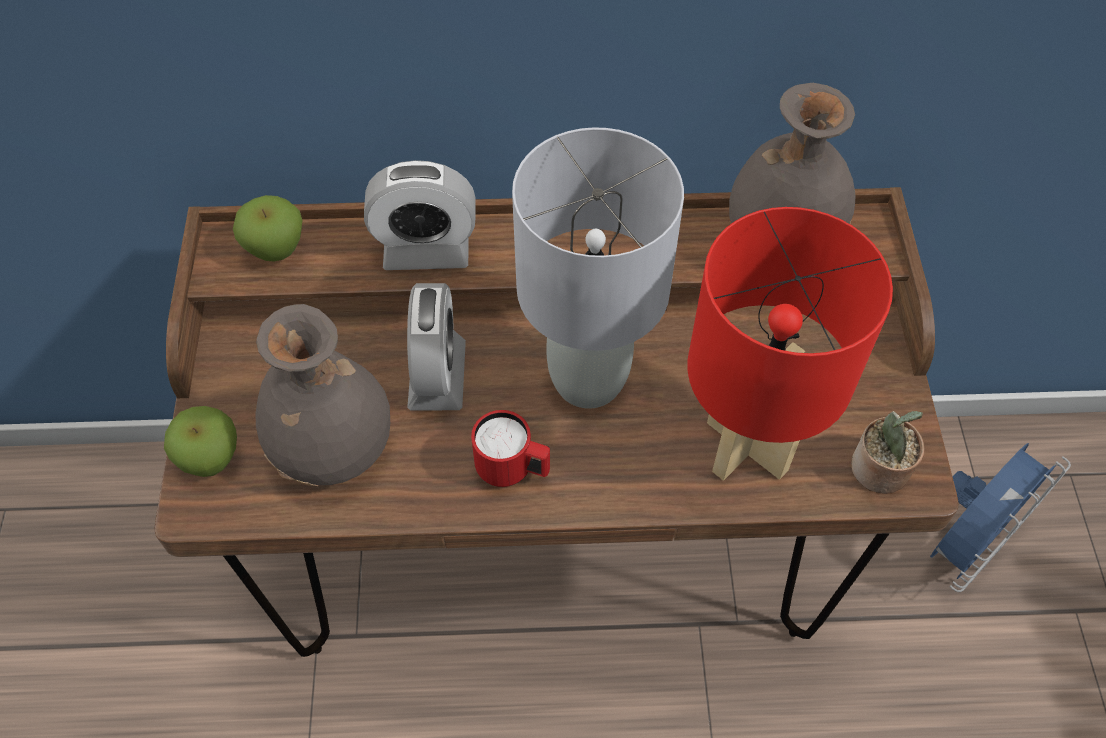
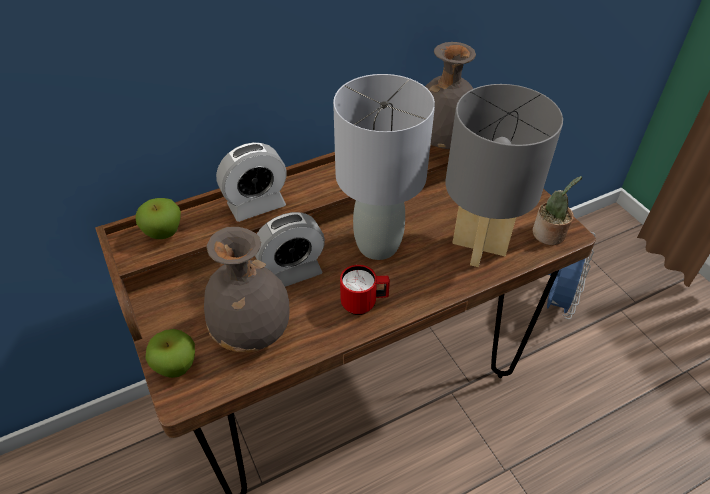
camera: 25 degrees left, 10 degrees down
(437, 375) = (292, 272): alarm clock -> alarm clock turned 90 degrees clockwise
(746, 448) = (479, 248): red table lamp -> grey table lamp

